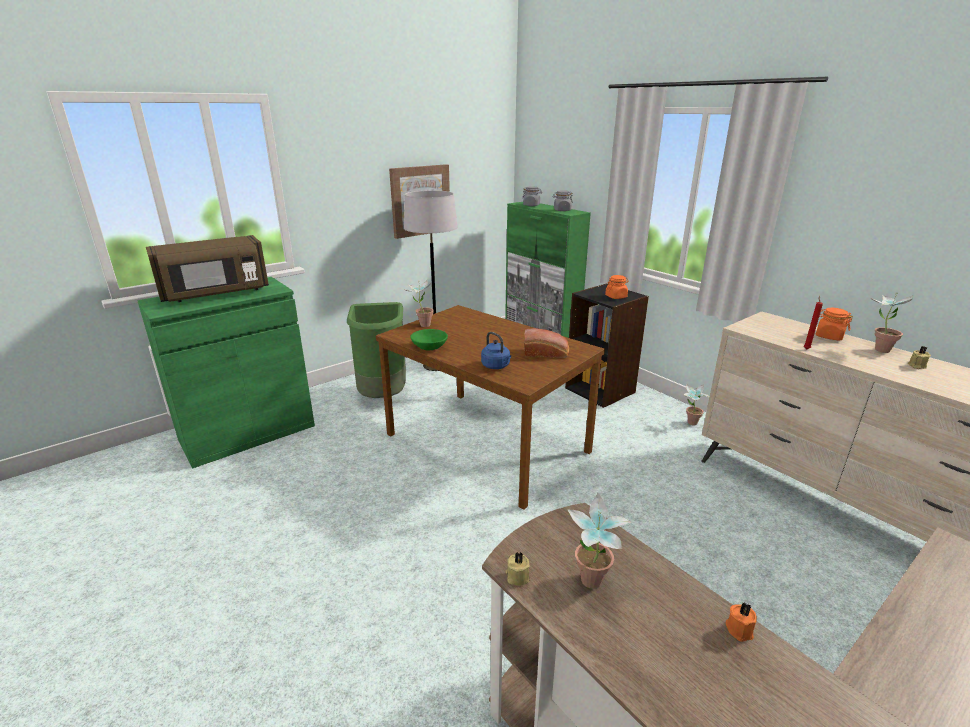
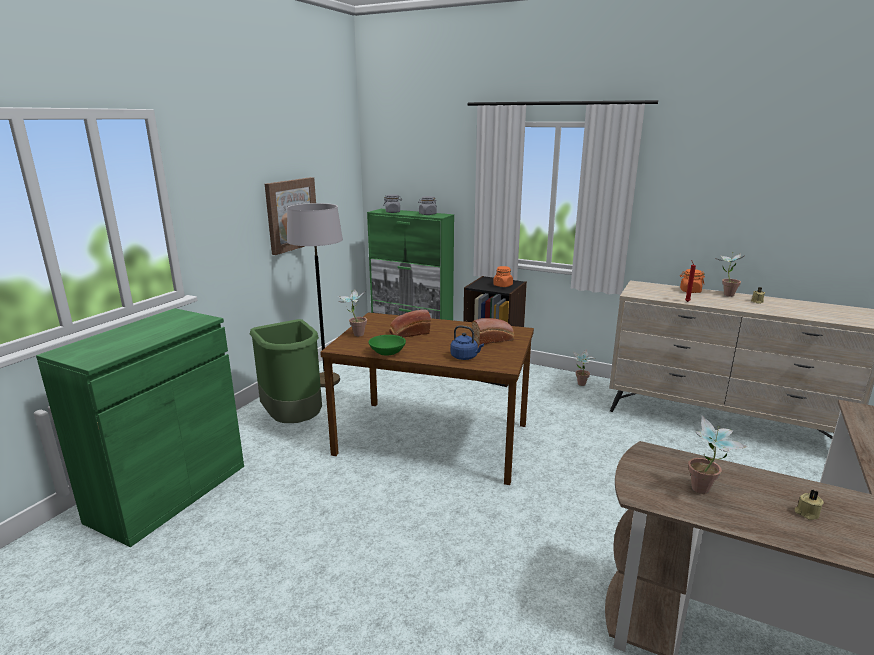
camera: 25 degrees left, 5 degrees down
(215, 293) = (133, 333): brown microwave -> none
(471, 332) = (409, 333): none -> bread
(517, 576) = (653, 502): beige candle -> beige candle (806, 513)
(740, 629) = (807, 487): orange candle -> none

